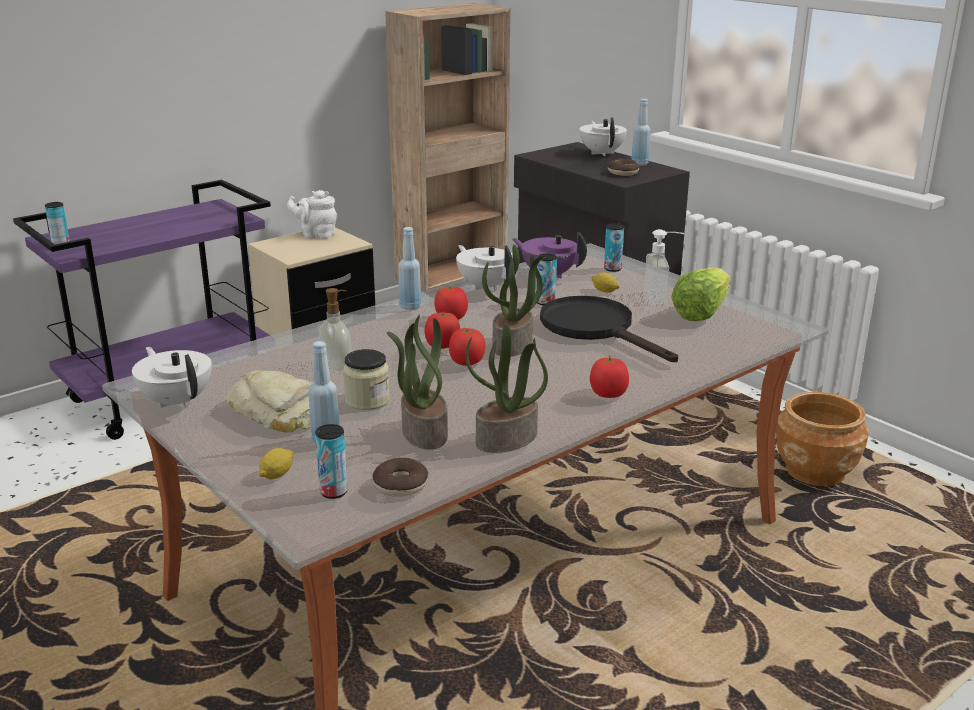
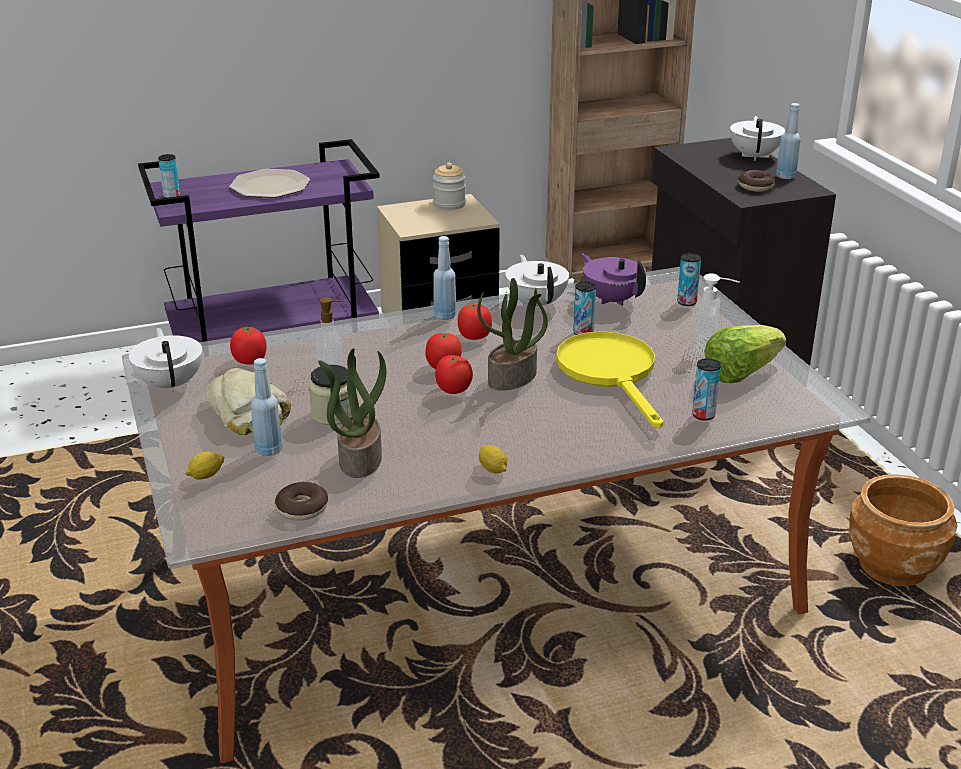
camera: 20 degrees right, 5 degrees up
(159, 226) = (270, 185): none -> plate
(316, 235) = (449, 204): white teapot -> jar
(333, 492) = (241, 503): can -> can (703, 415)
(506, 440) = (429, 482): potted plant -> none
(596, 329) = (611, 373): black frying pan -> yellow frying pan
(604, 291) = (656, 328): lemon -> lemon (493, 469)
(608, 394) = (565, 452): tomato -> tomato (250, 361)

